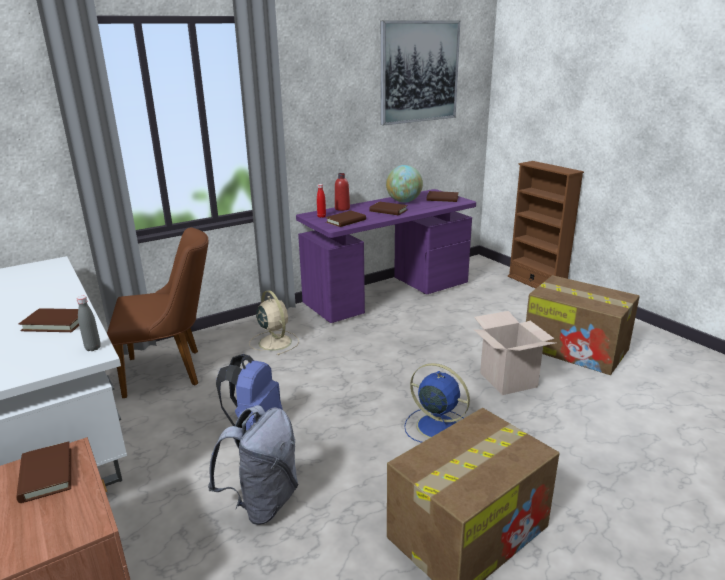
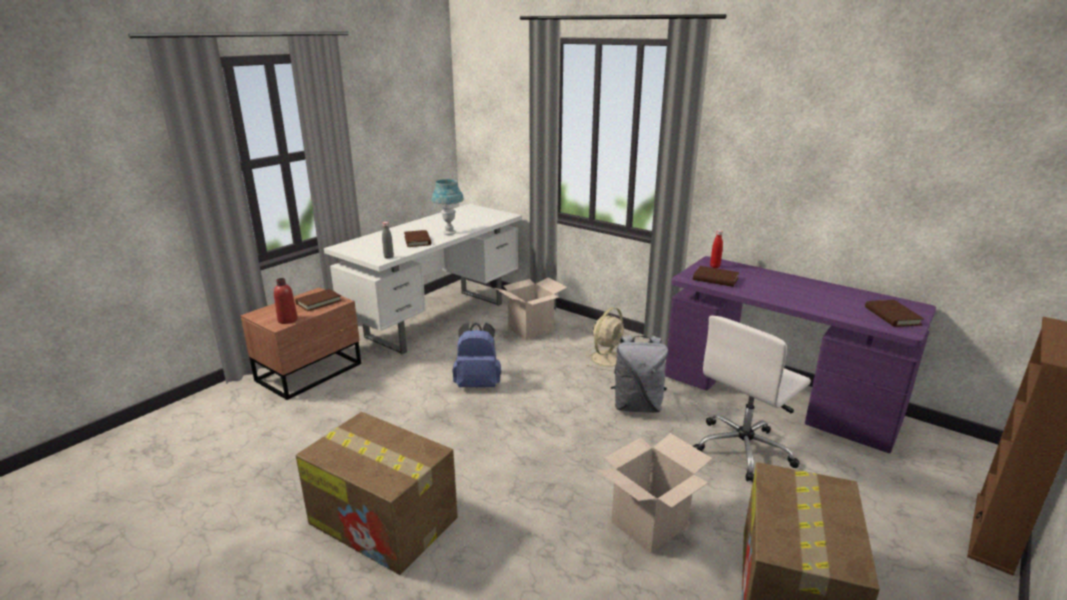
camera: 70 degrees right, 0 degrees up
(60, 300) = (449, 233): none -> blue table lamp
(172, 370) = (530, 329): brown chair -> cardboard box
(262, 502) = (394, 411): grey backpack -> grey backpack (637, 406)
(342, 208) = (756, 270): red bottle -> red bottle (287, 320)
(388, 211) = (784, 293): brown book -> none
(404, 201) = (837, 295): globe -> none
(419, 72) = (942, 126): picture -> none
(435, 426) = (525, 479): blue fan -> none
(440, 323) = (744, 449): none -> white office chair

